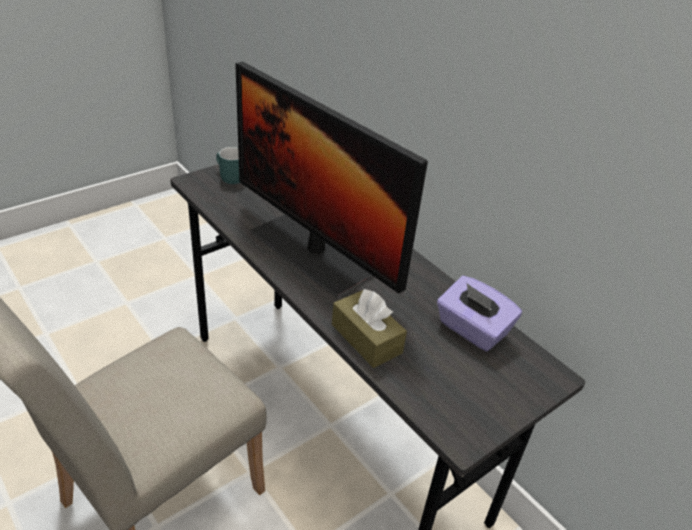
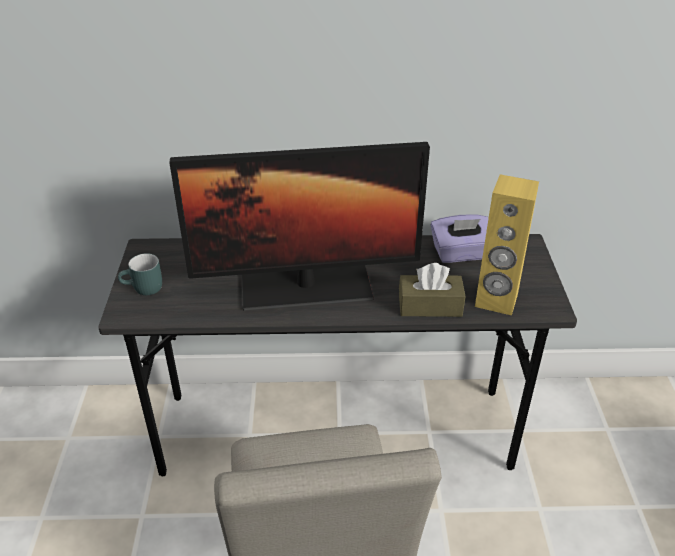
camera: 50 degrees left, 0 degrees up
(424, 385) = (496, 301): none -> yellow speaker

